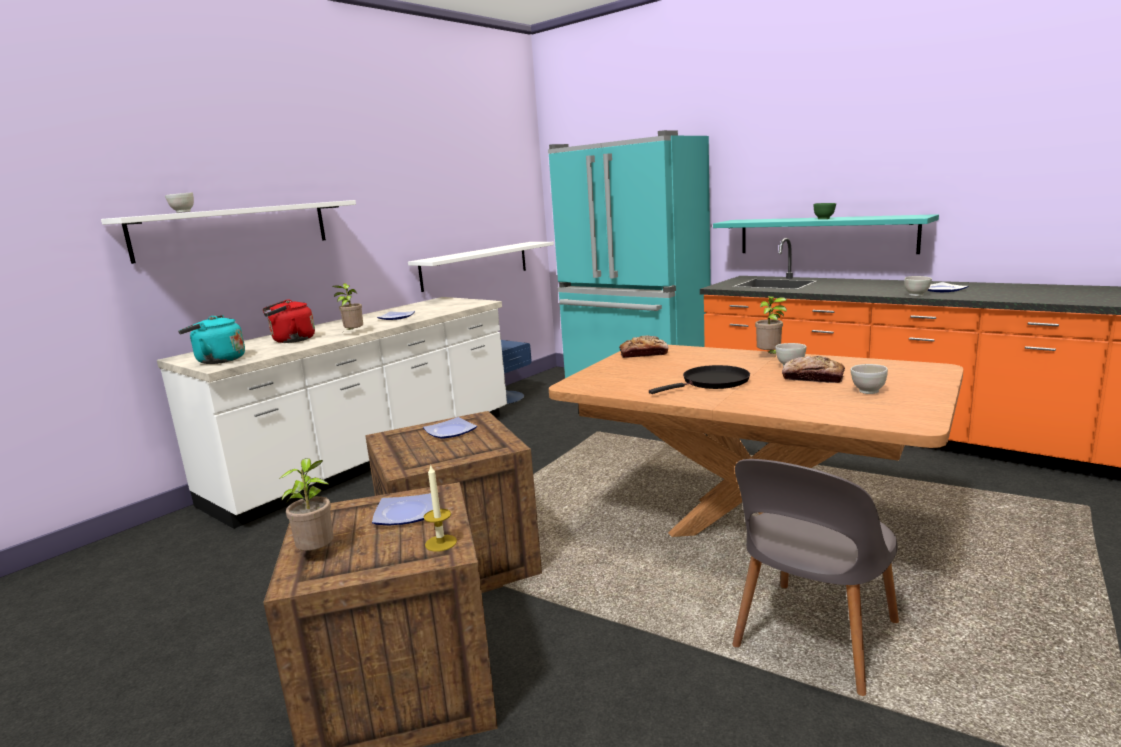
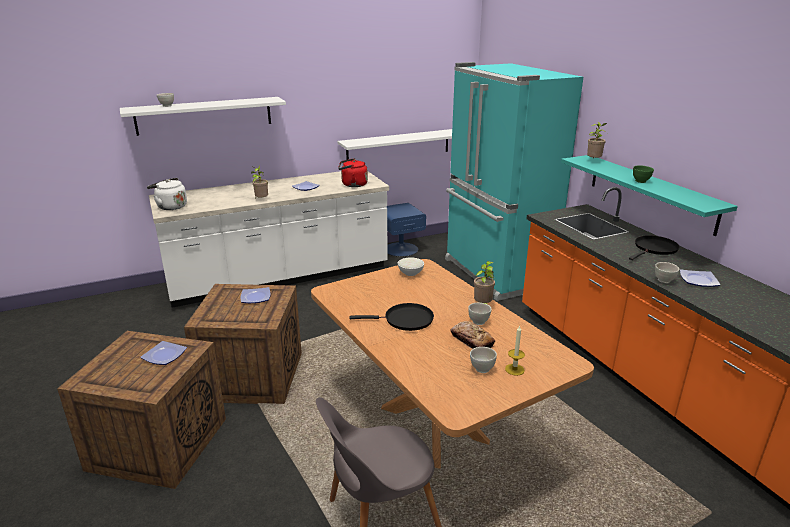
camera: 25 degrees right, 10 degrees up
(217, 361) = (170, 207): turquoise kettle -> white kettle
(291, 340) = (225, 196): red kettle -> red kettle (352, 185)
(318, 554) = (104, 367): potted plant -> potted plant (593, 161)
(441, 543) = (155, 384): candle -> candle (514, 369)
(643, 354) = (411, 273): bread -> white bowl
(862, 284) = (654, 249): none -> black frying pan

